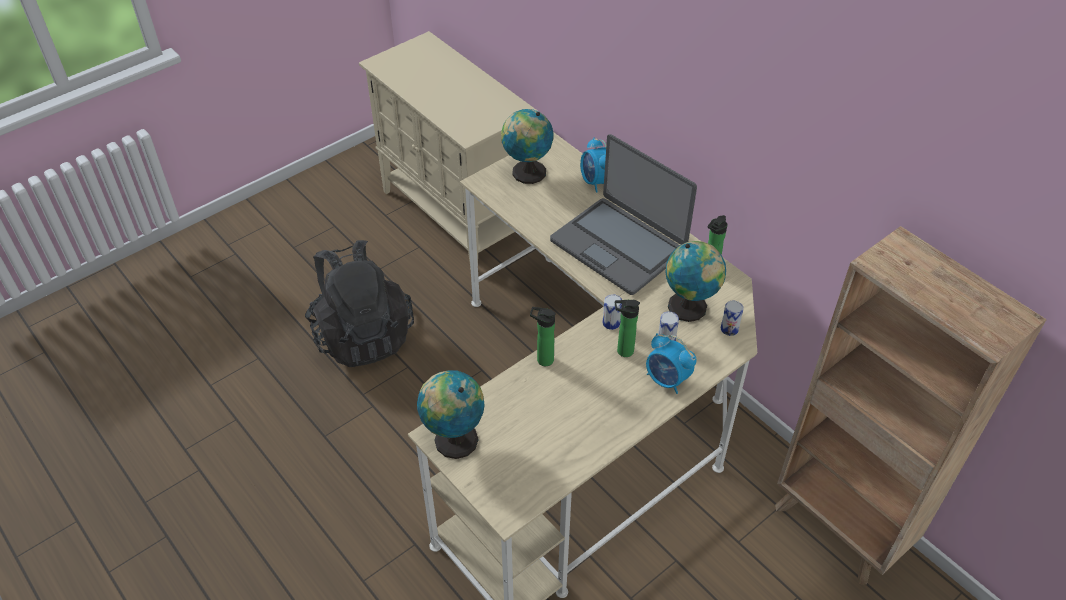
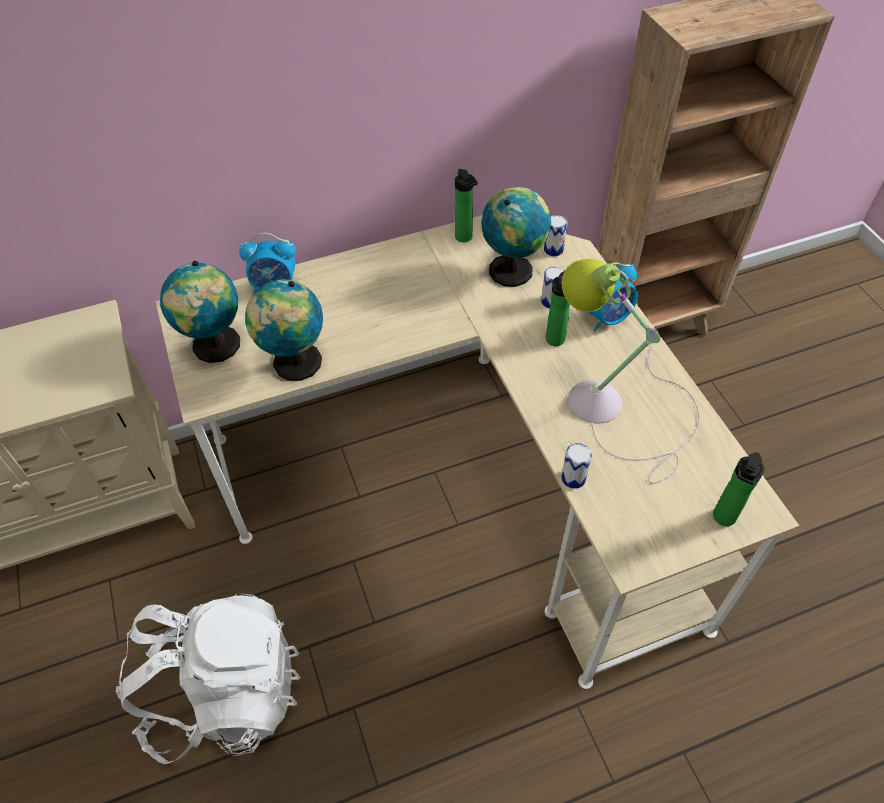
camera: 70 degrees left, 5 degrees up
(362, 334) = (225, 693): black backpack -> white backpack
(453, 439) = (643, 542): globe -> globe (295, 364)
(542, 359) = (542, 417): bottle -> bottle (723, 519)
(571, 403) = (617, 408): none -> table lamp
(611, 323) = (509, 339): can -> can (573, 478)
(618, 245) = (392, 298): laptop -> none

